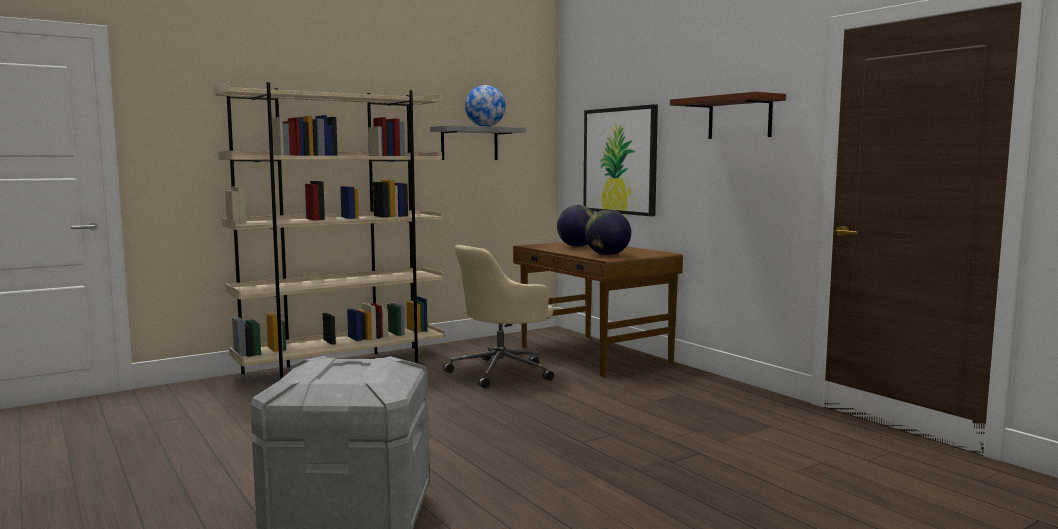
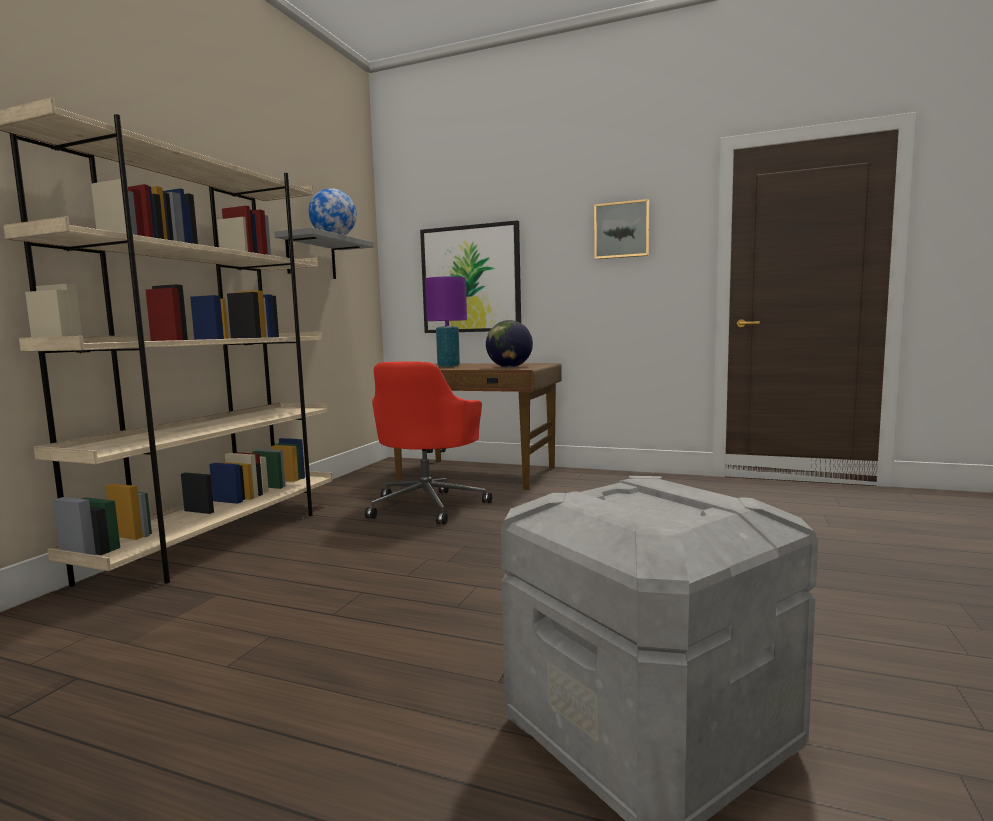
camera: 35 degrees left, 0 degrees up
(502, 372) = (428, 505): beige office chair -> red office chair
(577, 246) = (448, 366): globe -> purple table lamp
(739, 117) = (622, 230): brown shelf -> picture

